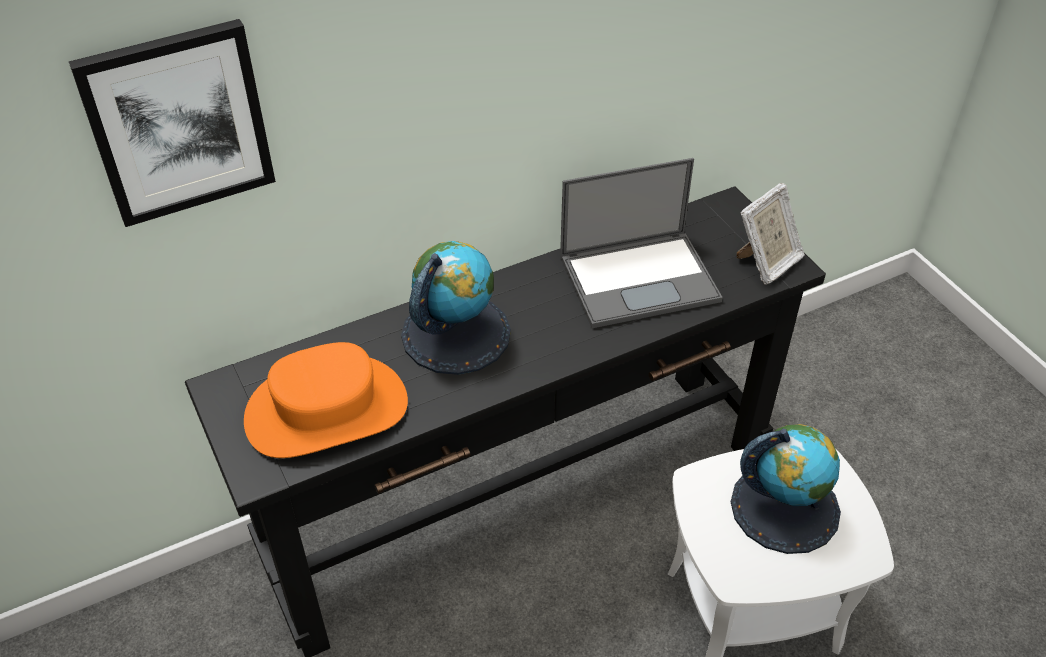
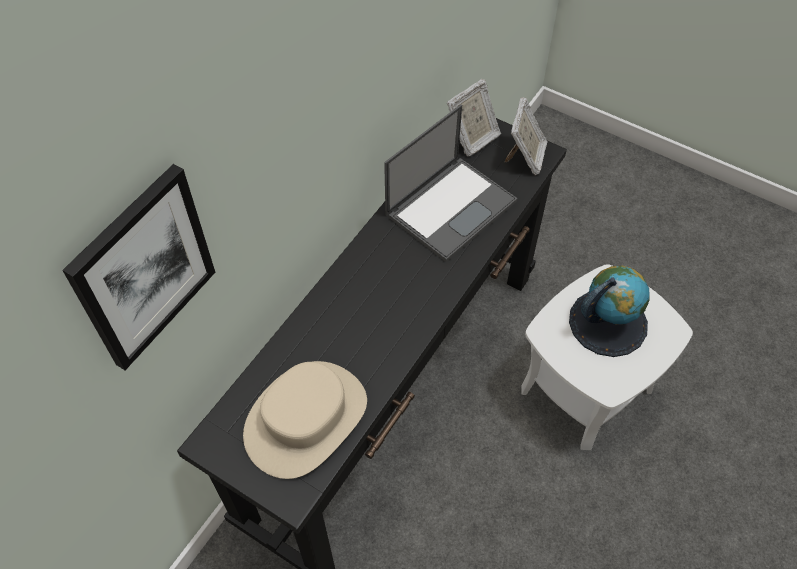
camera: 30 degrees left, 10 degrees up
(327, 410) = (306, 419): orange hat -> beige hat
(455, 333) = (354, 311): globe -> none
(716, 222) = (472, 139): none -> picture frame

